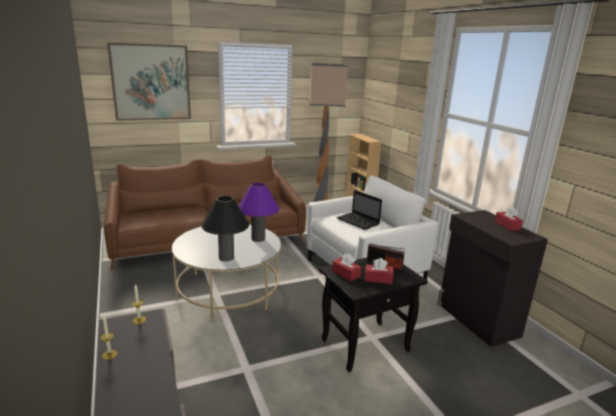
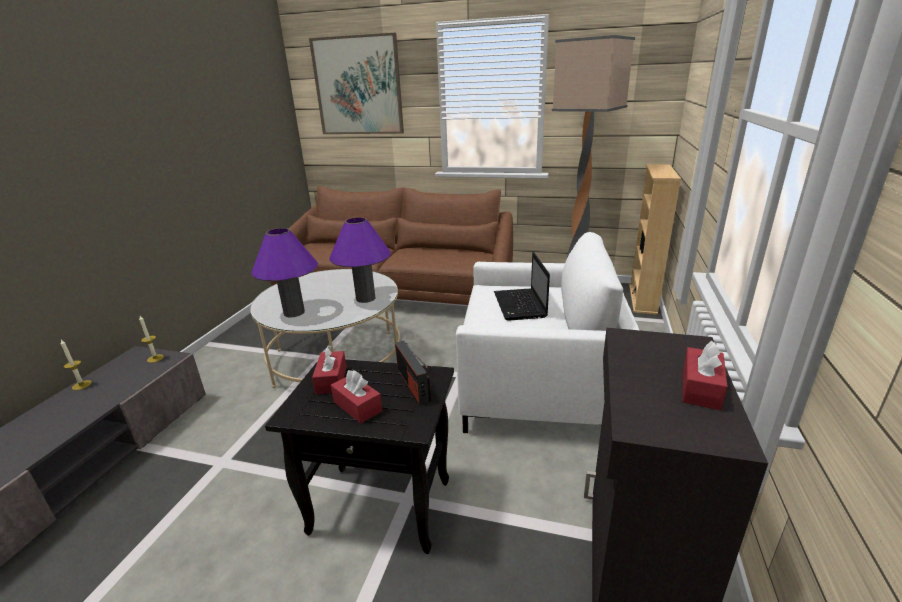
camera: 40 degrees right, 5 degrees up
(226, 257) = (294, 312): black table lamp -> purple table lamp

